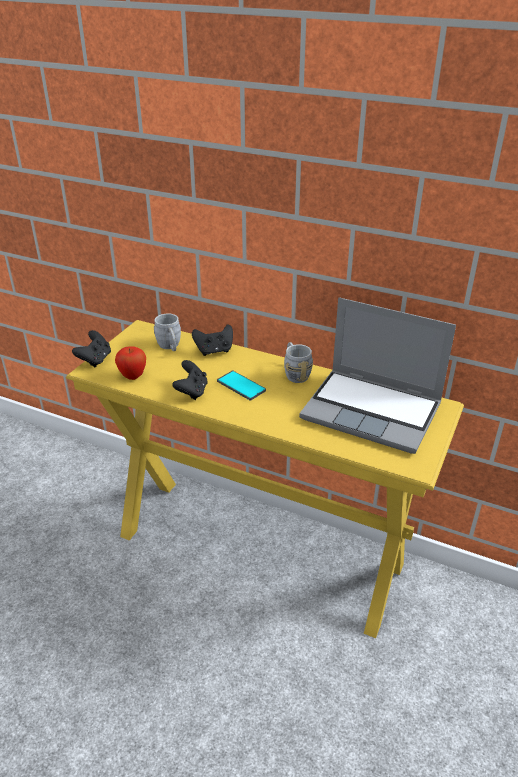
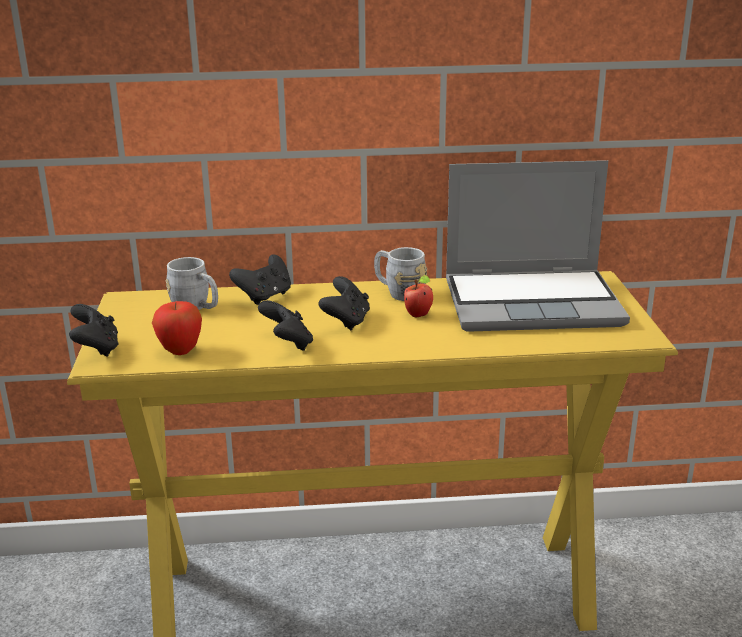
camera: 30 degrees left, 10 degrees down
(241, 386) = (346, 321): phone -> black game controller
(288, 396) = (419, 315): none -> apple

